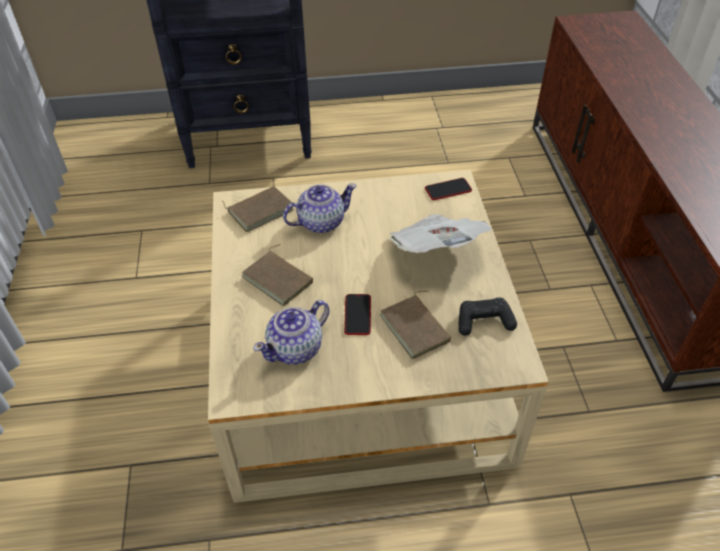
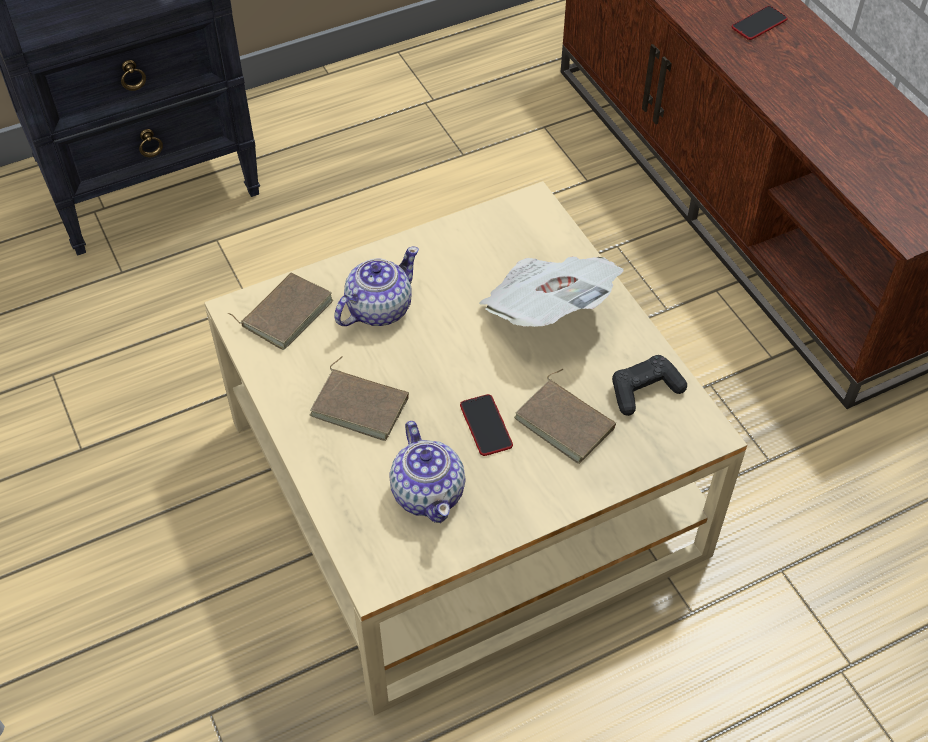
camera: 20 degrees left, 5 degrees up
(296, 348) = (428, 492): teapot -> teapot turned 45 degrees counterclockwise
(448, 190) = (526, 218): phone -> phone (759, 24)

